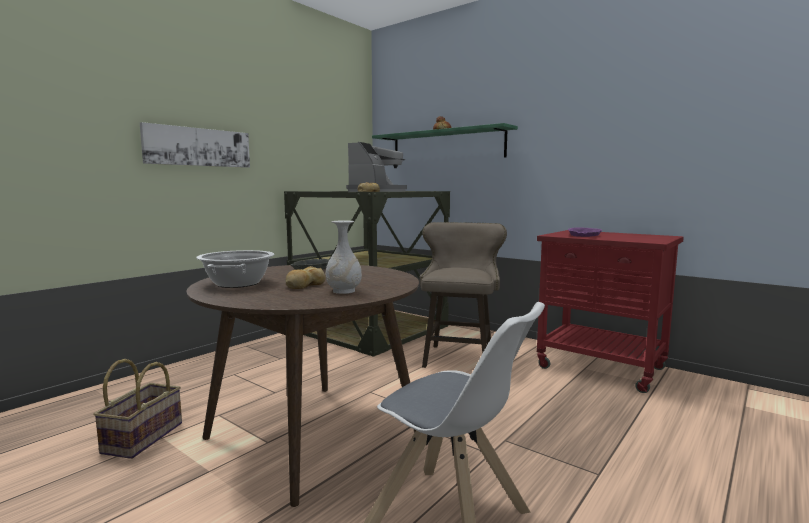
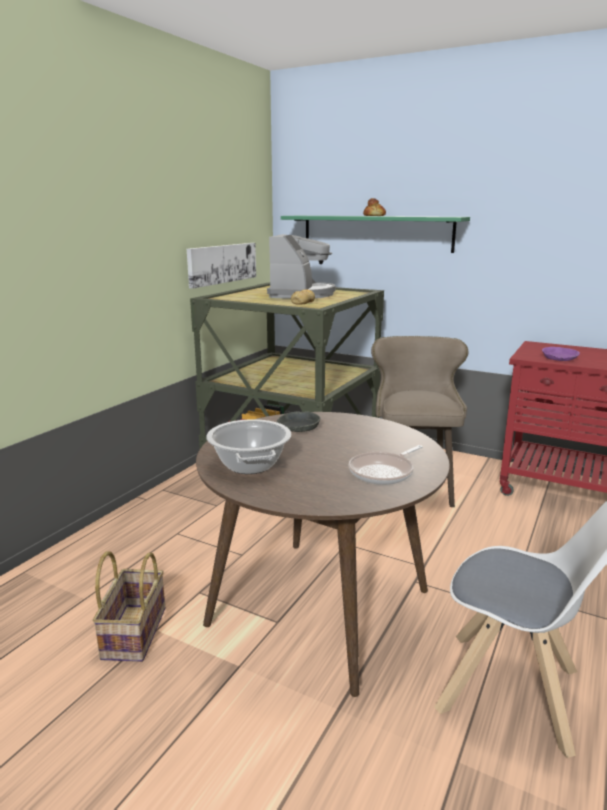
camera: 10 degrees left, 10 degrees up
(198, 147) = (100, 257): picture -> picture (222, 263)
(304, 285) = (328, 462): bread -> none
(344, 291) = (384, 472): white vase -> frying pan

